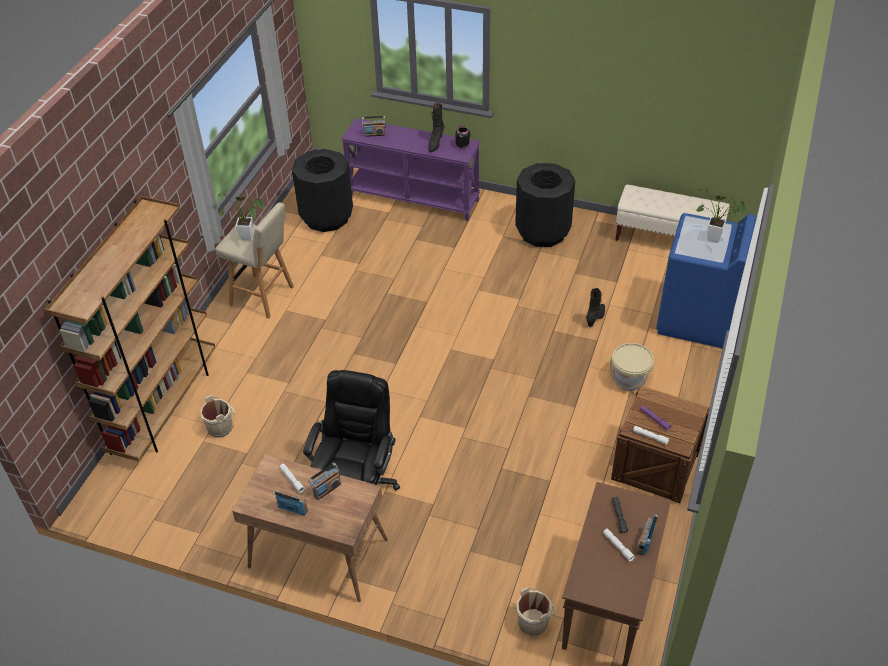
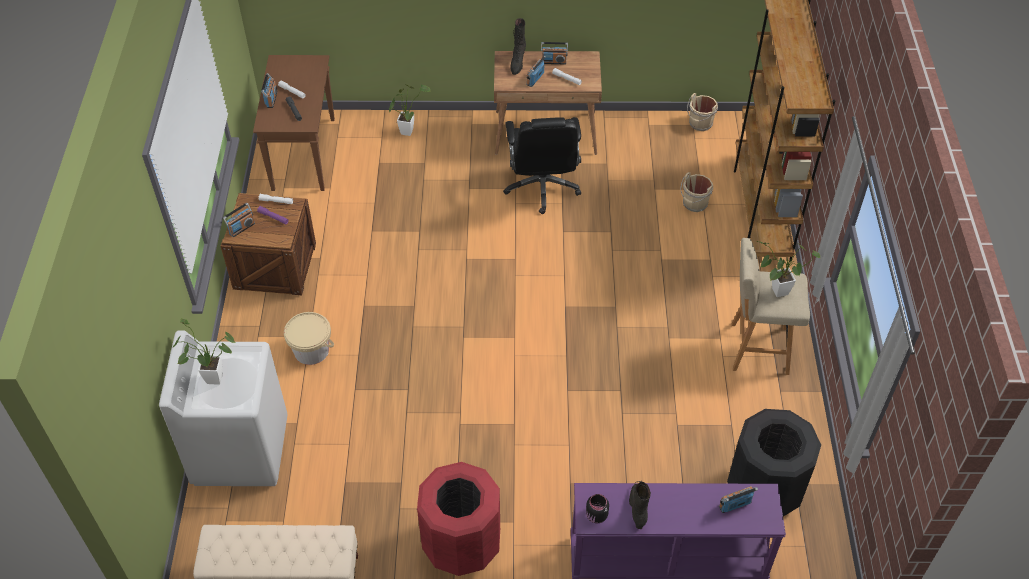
camera: 160 degrees right, 5 degrees up
(474, 605) = (408, 130): none -> potted plant
(534, 621) = (359, 130): beige bucket -> beige bucket (700, 124)
(542, 231) = (462, 545): black trash can -> red trash can
(596, 318) = (361, 420): black boot -> black boot (517, 63)
(688, 416) = (241, 228): none -> radio
(696, 319) = (240, 450): blue washing machine -> white washing machine

